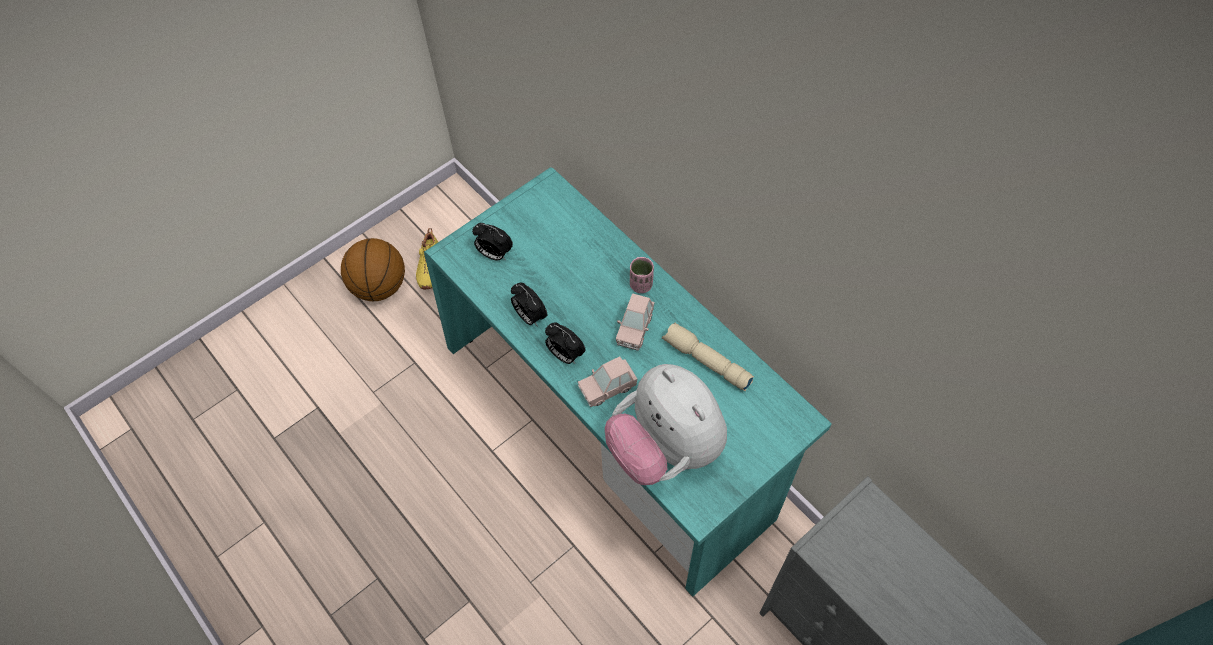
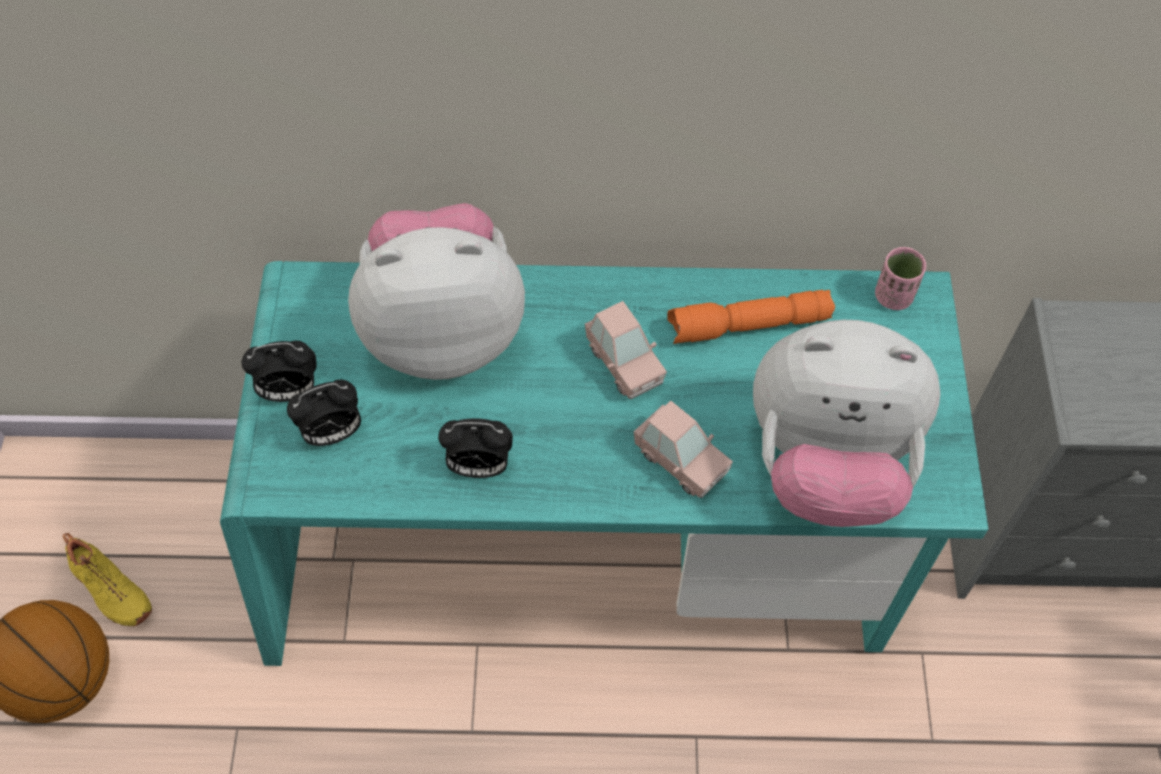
camera: 50 degrees left, 0 degrees up
(565, 355) = (582, 471): alarm clock -> alarm clock (289, 391)
(581, 251) = (443, 330): none -> plush toy
(607, 388) = (680, 461): pink toy car -> pink toy car turned 60 degrees counterclockwise
(641, 285) = (567, 306): pink cup -> pink cup (893, 296)
(705, 362) = (748, 326): beige flashlight -> orange flashlight

